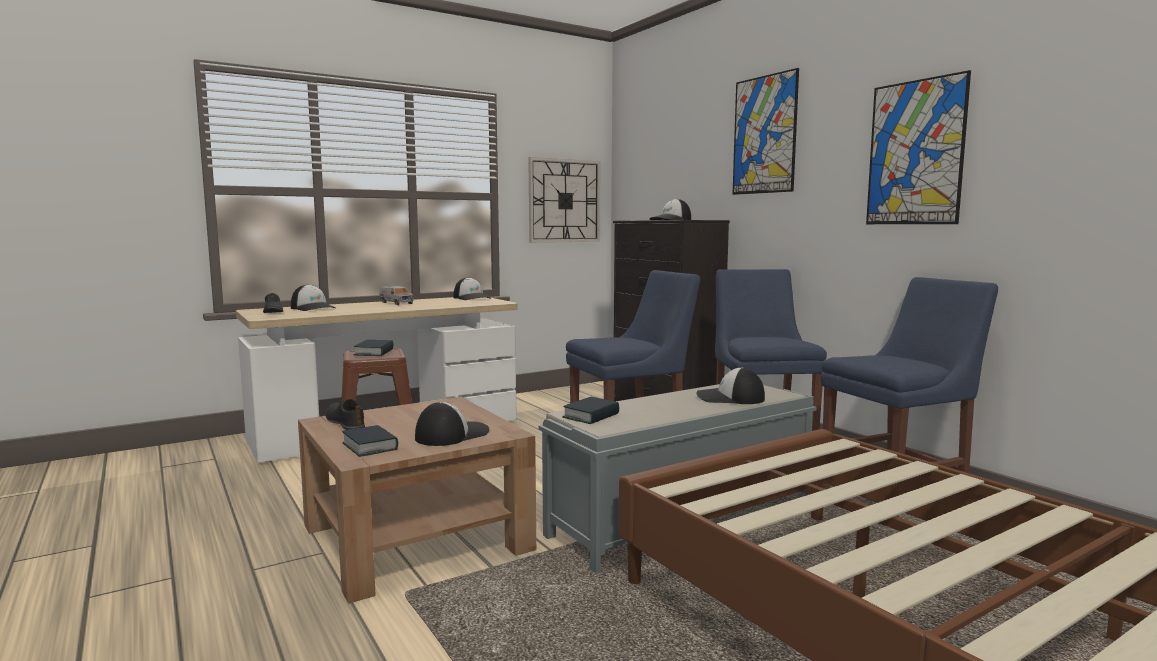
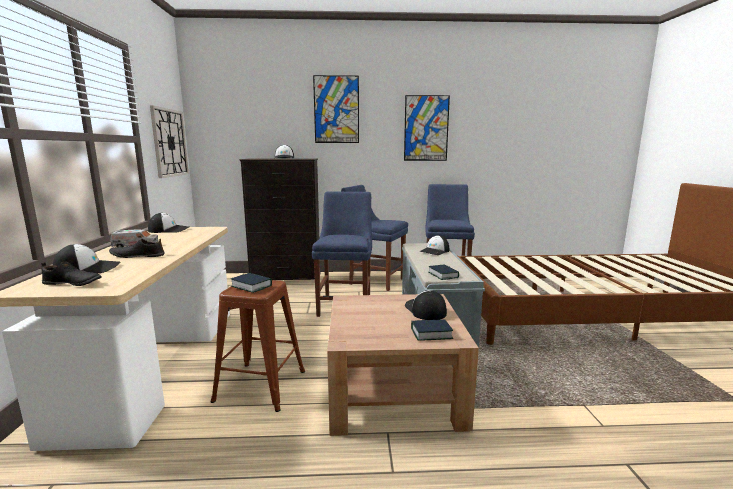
camera: 60 degrees left, 5 degrees up
(345, 422) = (359, 334): black shoe -> black shoe (137, 256)

